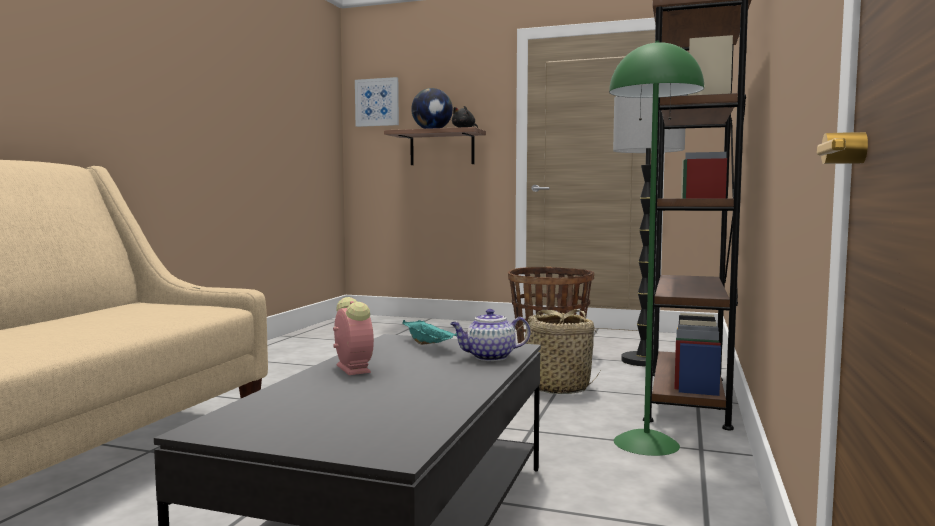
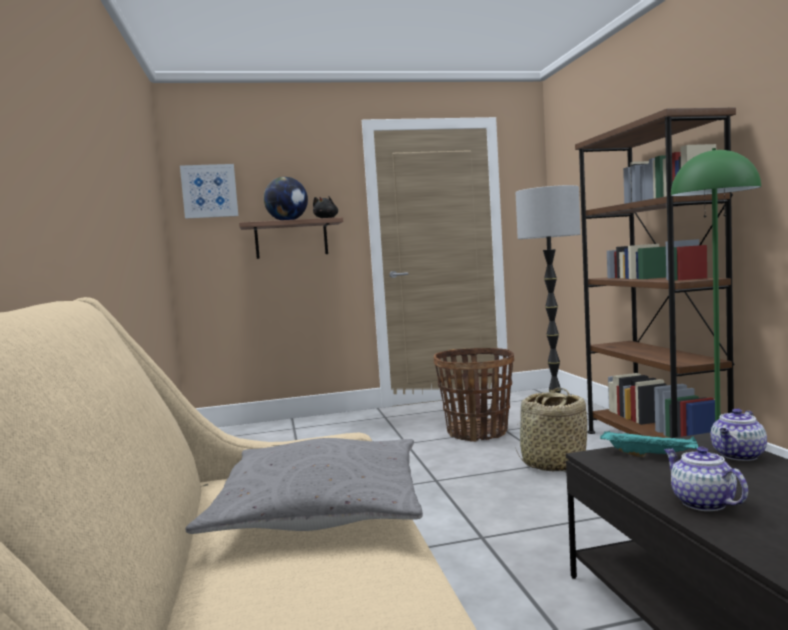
camera: 30 degrees left, 0 degrees up
(136, 318) = (320, 509): none -> grey pillow
(352, 368) = (701, 503): alarm clock -> teapot

